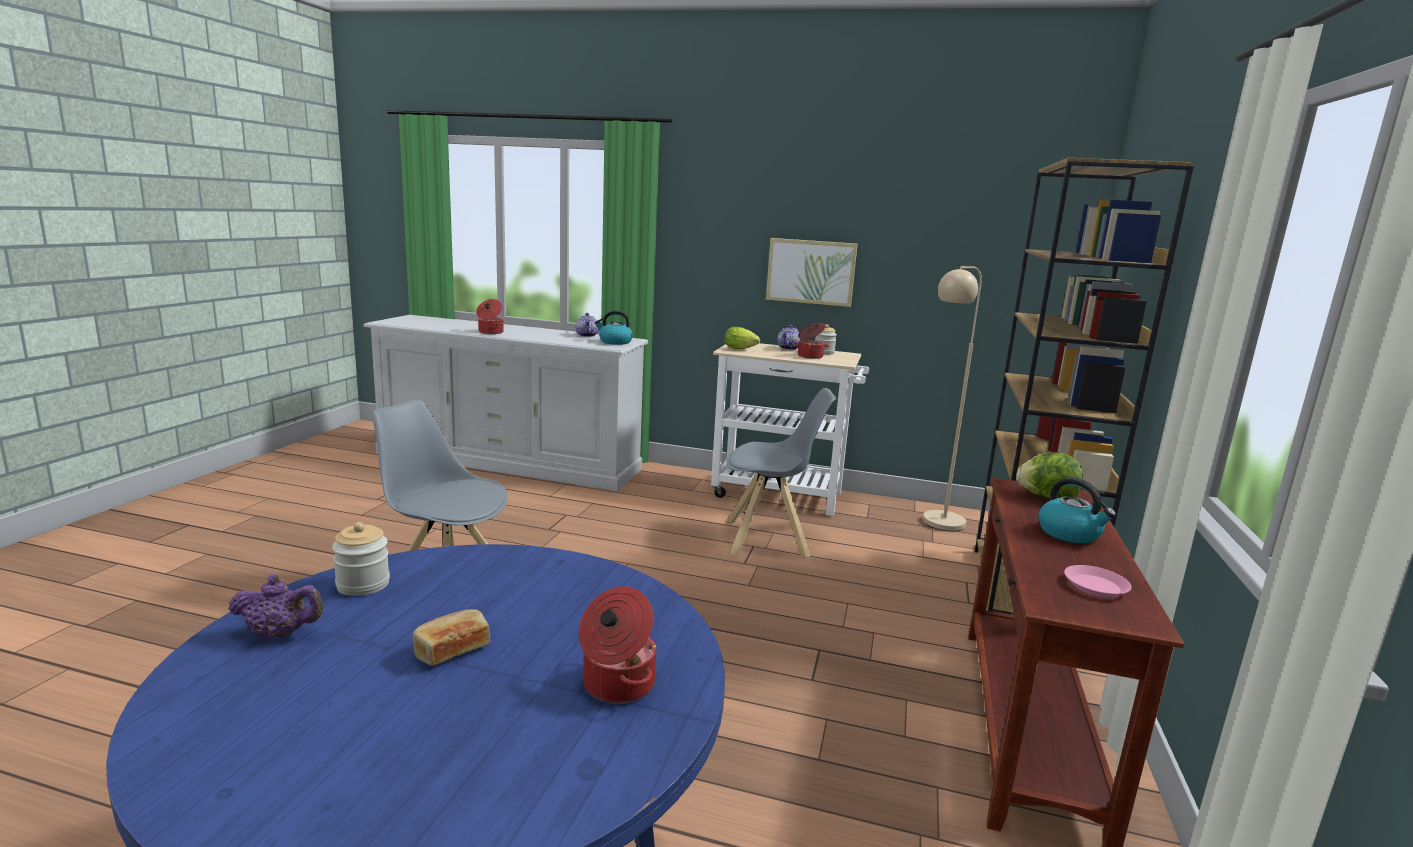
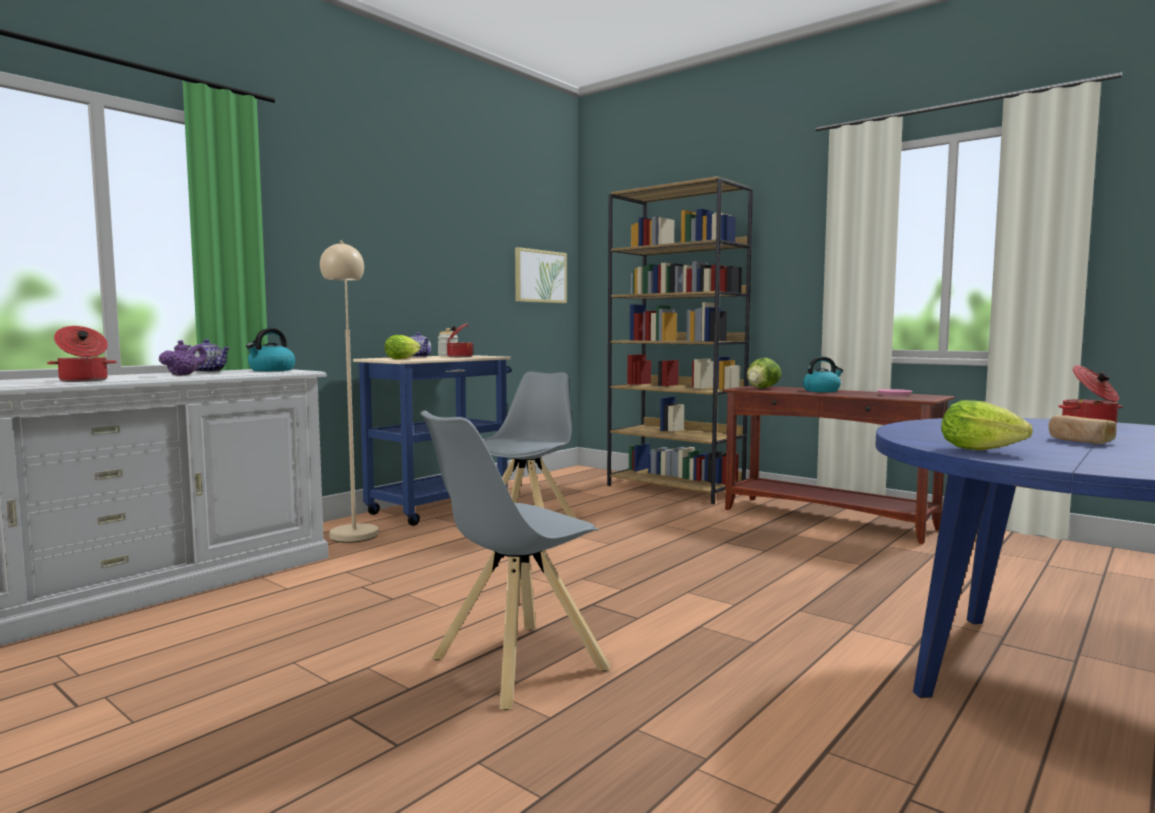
camera: 65 degrees left, 10 degrees down
(280, 634) = (1100, 462): purple teapot -> purple teapot (184, 375)
(363, 585) = (985, 451): jar -> lettuce
(780, 495) = (440, 508): white cart -> blue cart
(811, 272) = (412, 280): picture -> picture (540, 276)
(936, 526) = (558, 485): beige floor lamp -> beige floor lamp (353, 540)

